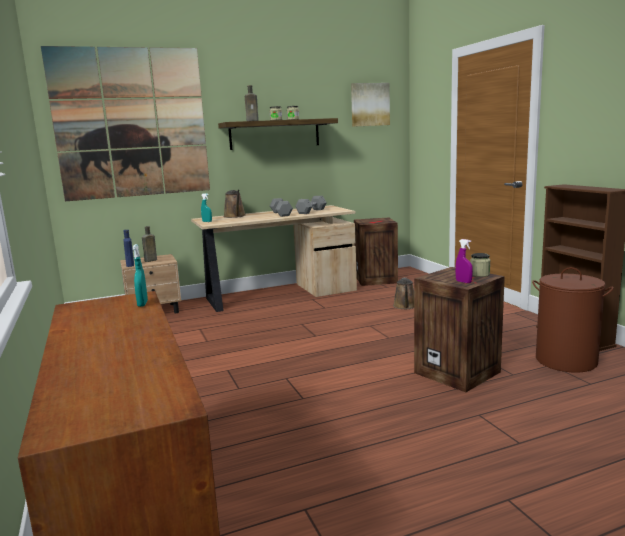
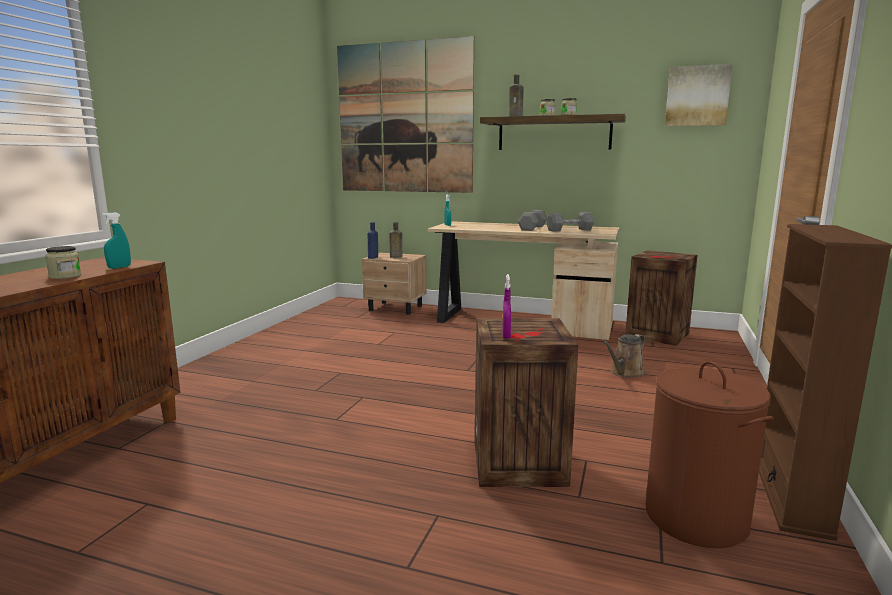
camera: 40 degrees right, 0 degrees up
(235, 216) = (487, 224): brown watering can -> none
(479, 274) = (555, 334): jar -> jar (65, 276)

